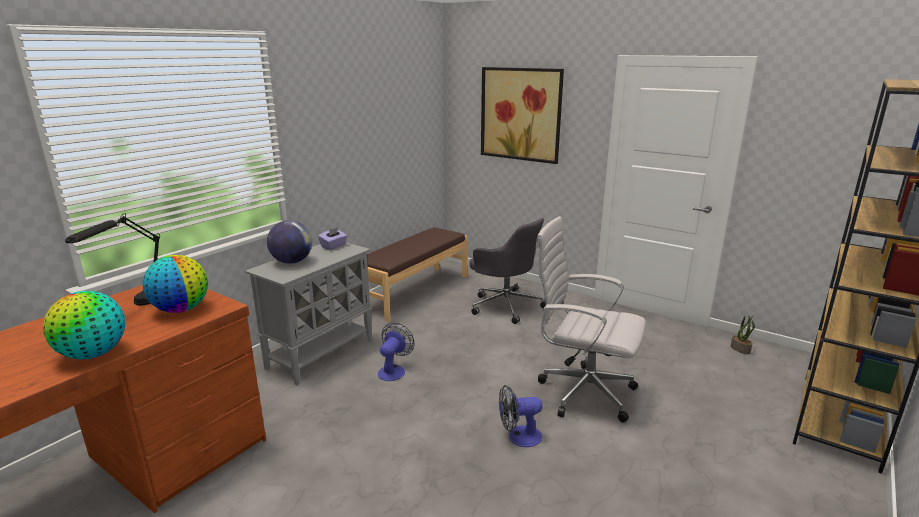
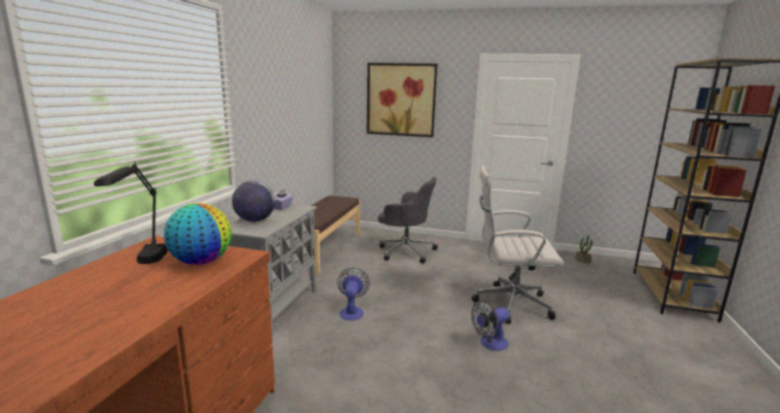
camera: 20 degrees left, 5 degrees down
(93, 354) = (142, 313): globe -> none

